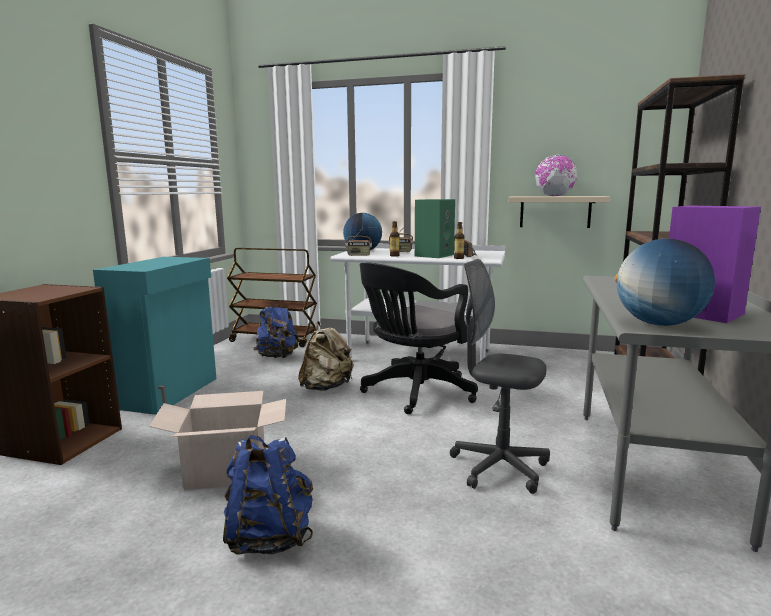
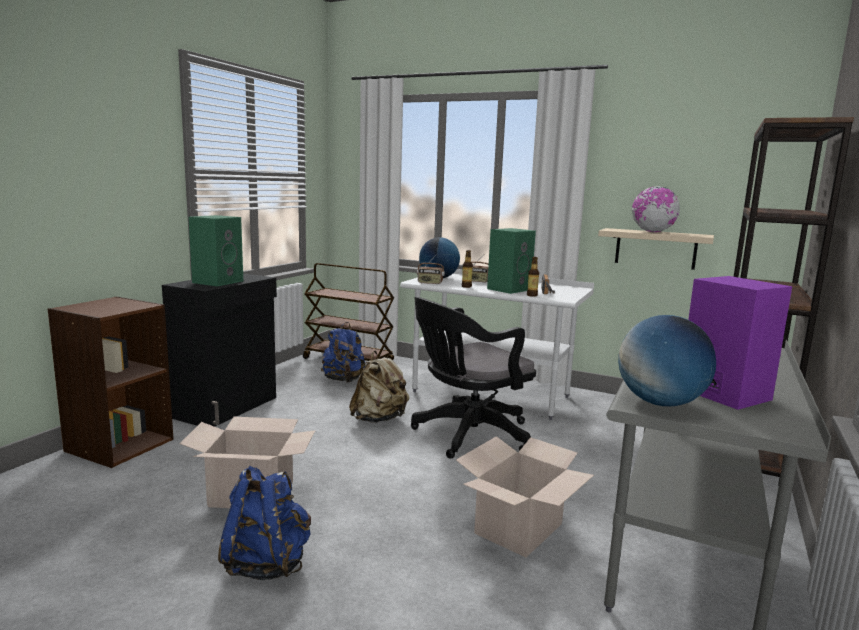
camera: 10 degrees right, 0 degrees up
(152, 264) = (218, 281): none -> green speaker
(169, 392) = (228, 407): turquoise cabinet -> black cabinet
(499, 467) = (518, 528): grey office chair -> cardboard box

